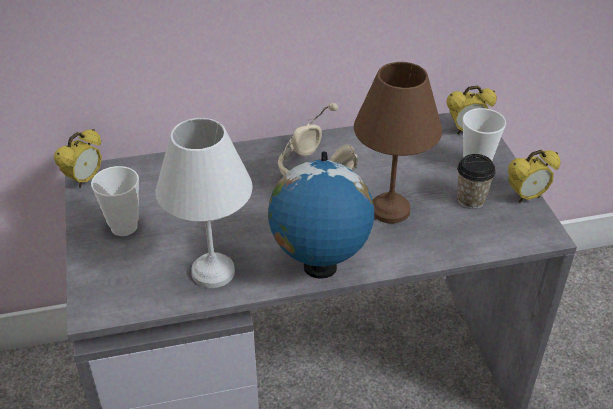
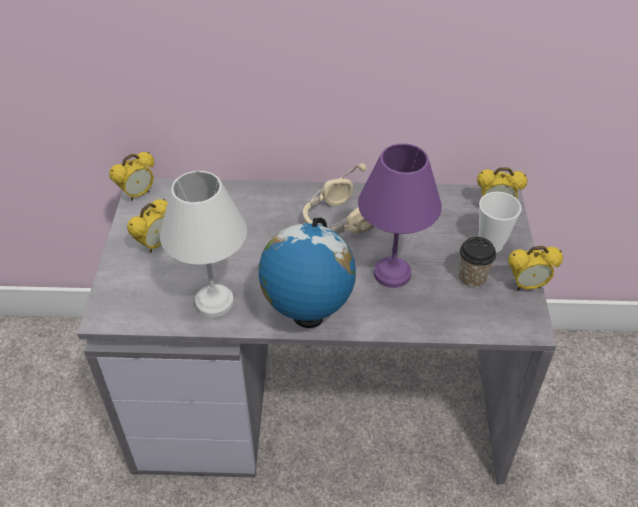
camera: 15 degrees right, 5 degrees up
(124, 227) = (155, 244): cup -> alarm clock
(388, 209) = (390, 273): brown table lamp -> purple table lamp

